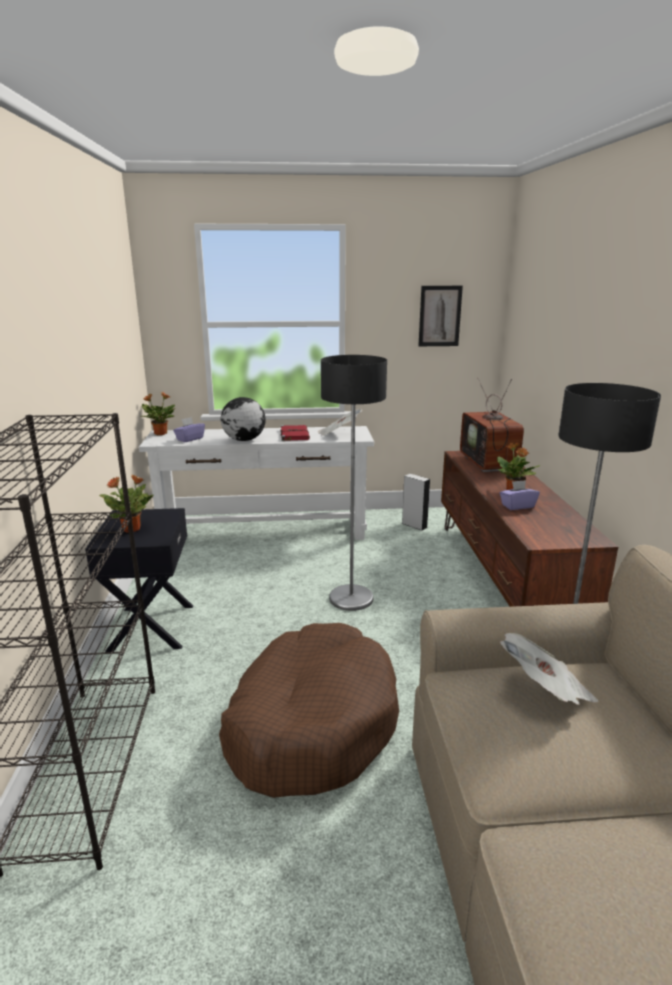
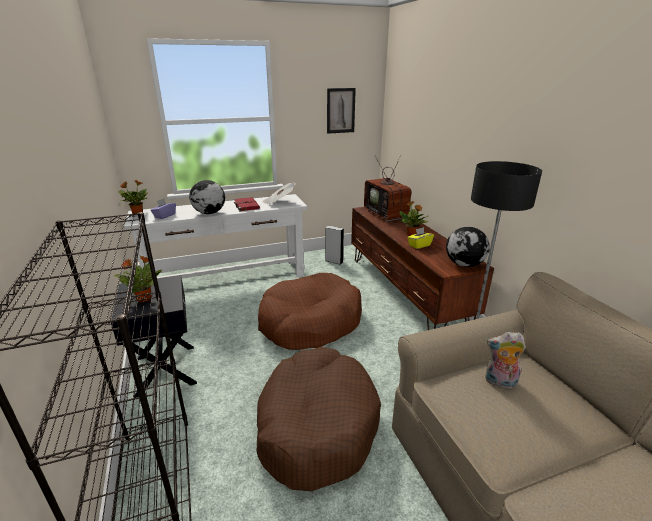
camera: 15 degrees left, 5 degrees up
(351, 598) = (310, 322): floor lamp -> brown dog bed
(517, 506) = (419, 245): purple tissue box -> yellow tissue box
(545, 690) = (499, 382): newspaper -> plush toy
(573, 538) = (464, 265): none -> globe

